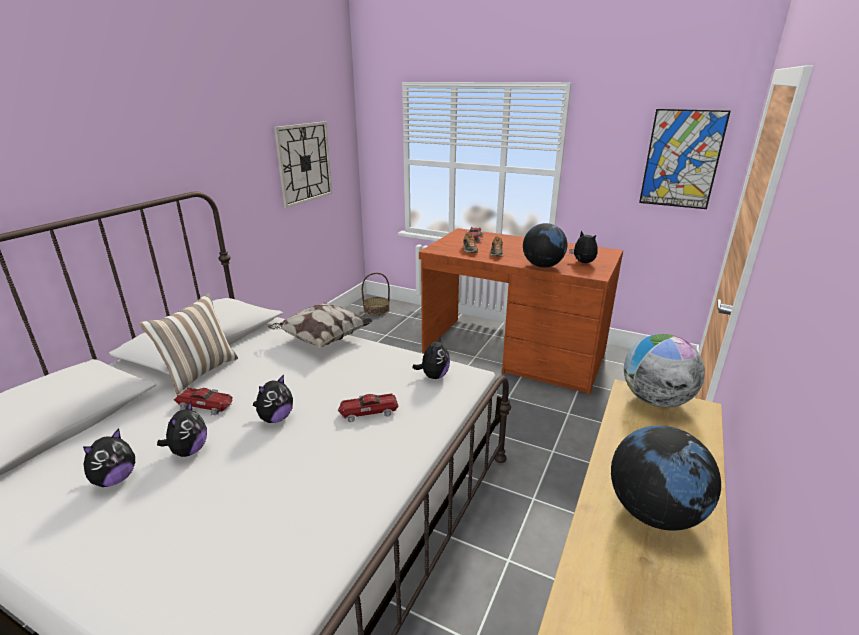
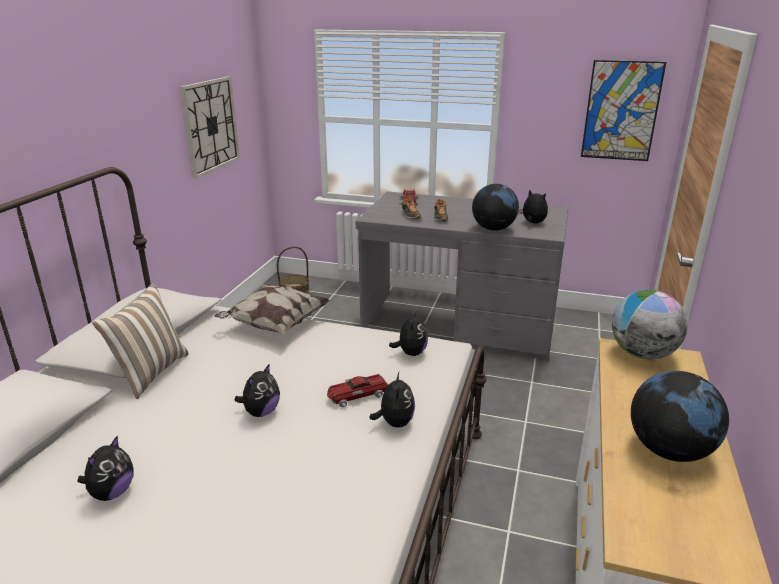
camera: 10 degrees left, 0 degrees up
(189, 451) = (180, 455): plush toy -> plush toy (395, 423)
(206, 405) = (176, 406): toy car -> none
(513, 353) = (460, 325): brown desk -> grey desk

